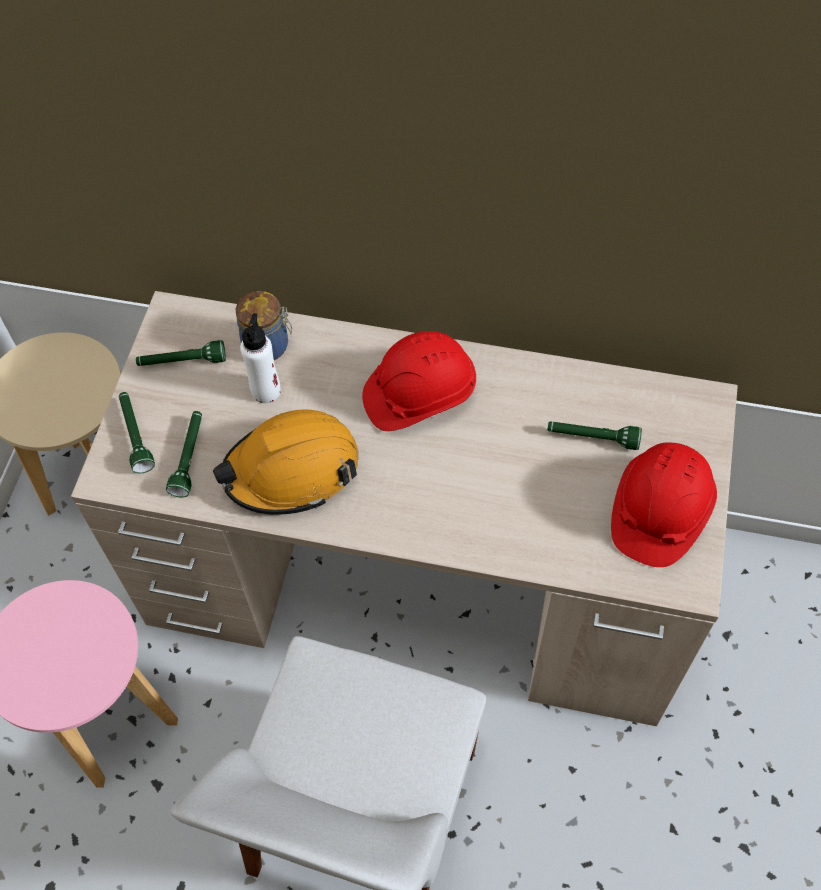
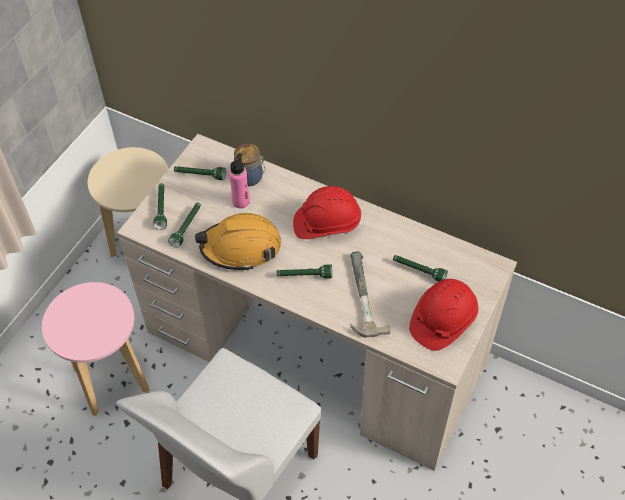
camera: 15 degrees right, 5 degrees down
(266, 390) = (241, 201): white bottle -> pink bottle
(412, 493) = (304, 276): none -> green flashlight
(512, 507) = (358, 297): none -> hammer

